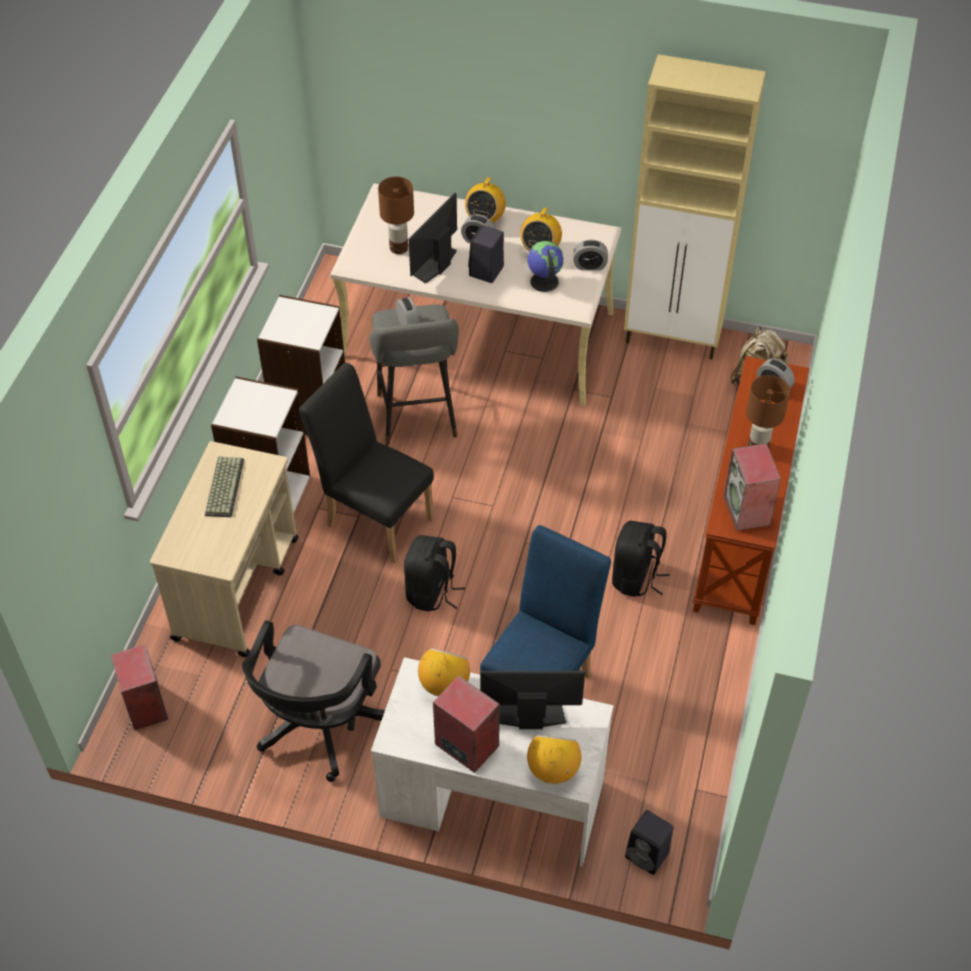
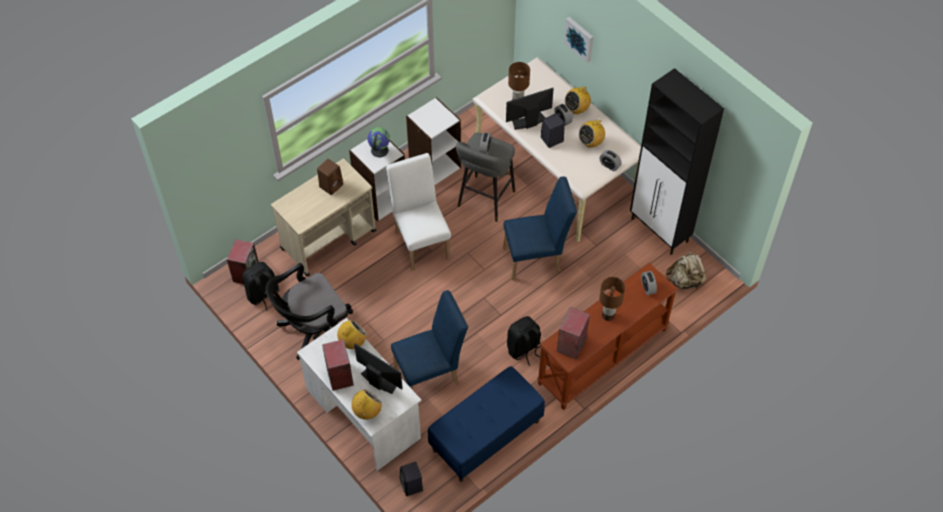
camera: 35 degrees right, 5 degrees up
(223, 486) = (331, 185): keyboard -> brown speaker
(374, 517) = (421, 241): black chair -> white chair
(431, 592) = (417, 296): black backpack -> black backpack (263, 295)
(453, 108) = (580, 39): none -> picture
(543, 282) = (577, 161): globe -> globe (379, 150)
(551, 454) = (537, 259): none -> blue chair
(673, 338) = (660, 231): beige cabinet -> black cabinet
(688, 722) = (486, 436): none -> blue bench

